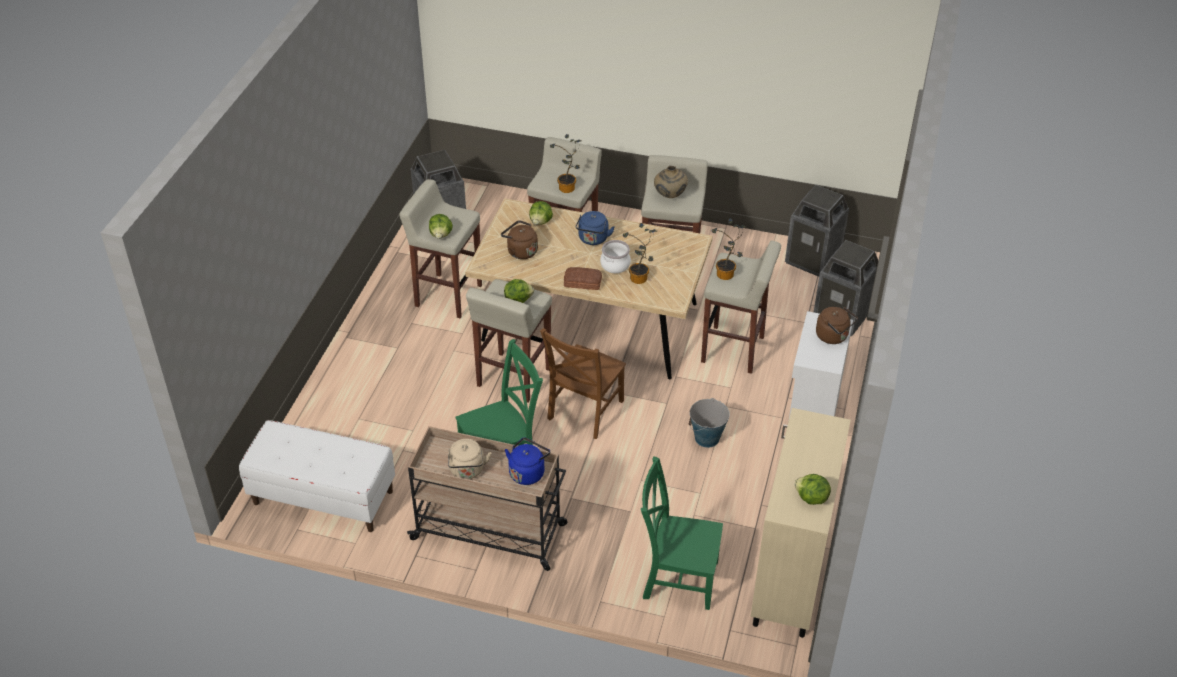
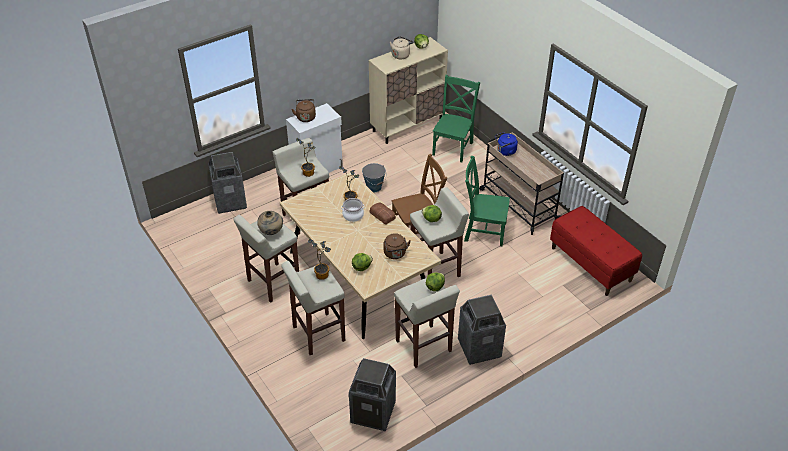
camera: 140 degrees left, 0 degrees up
(323, 497) = (591, 264): white bench -> red bench
(467, 471) = (533, 166): beige kettle -> beige kettle (401, 55)
(593, 239) = (346, 237): blue kettle -> none
(677, 578) = (453, 147): green chair -> green chair turned 120 degrees counterclockwise
(813, 259) = (193, 238): trash can -> trash can (479, 348)

